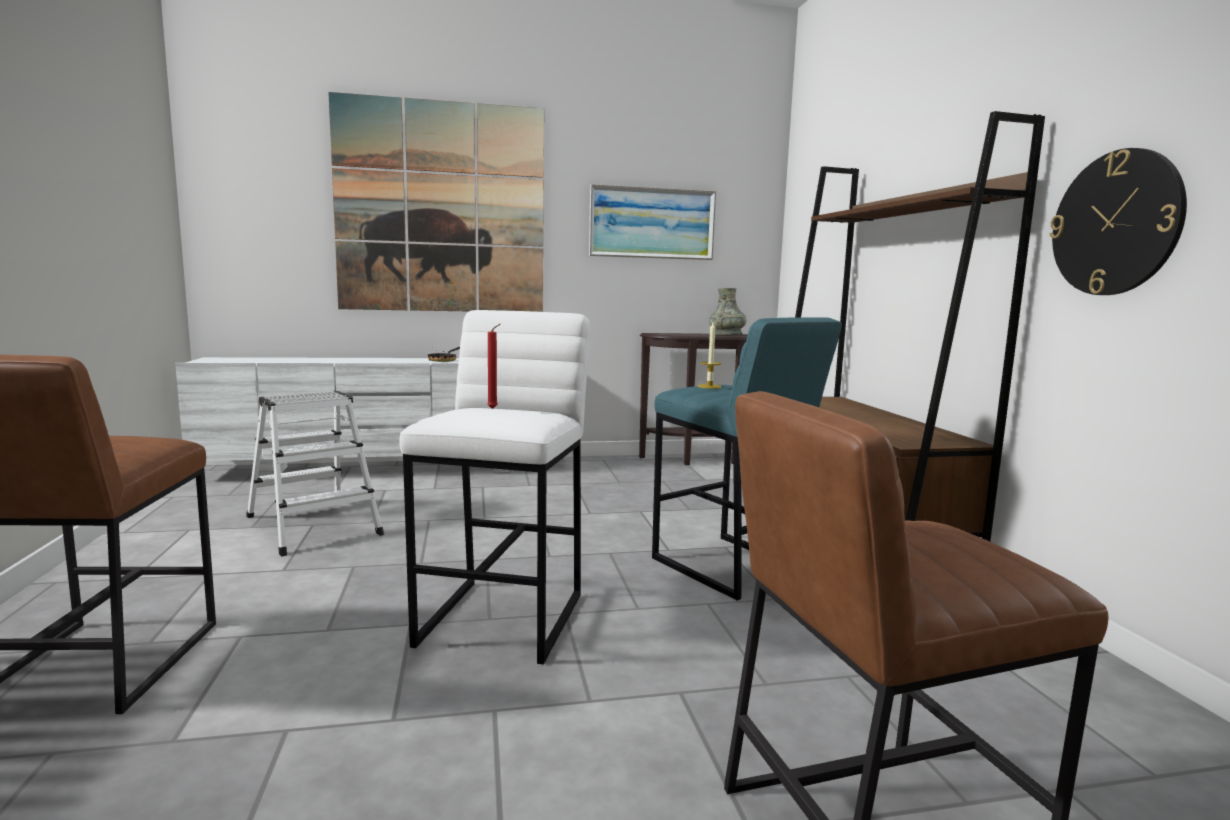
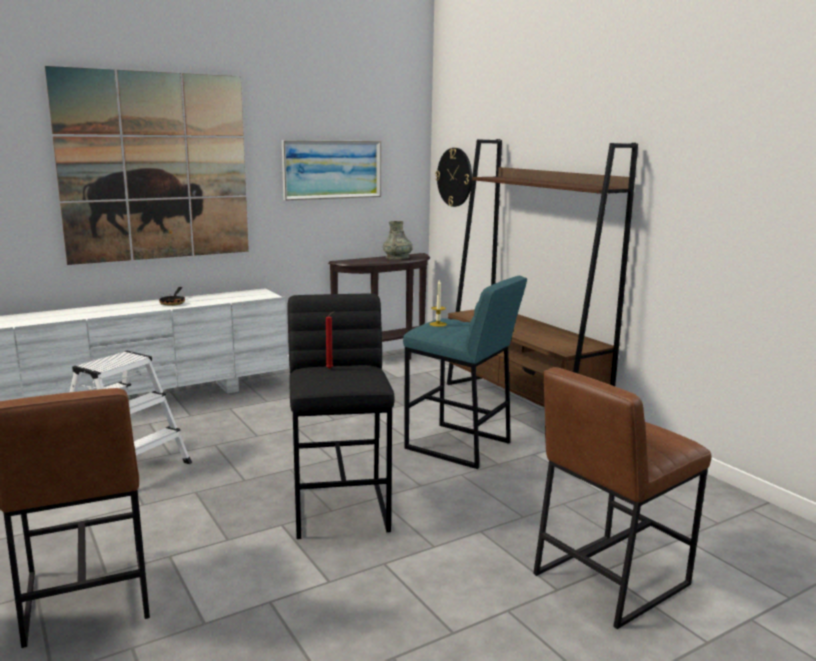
camera: 20 degrees left, 5 degrees up
(503, 617) = (340, 507): white stool -> black stool
(1115, 223) = (680, 218): wall clock -> wall clock (455, 177)

